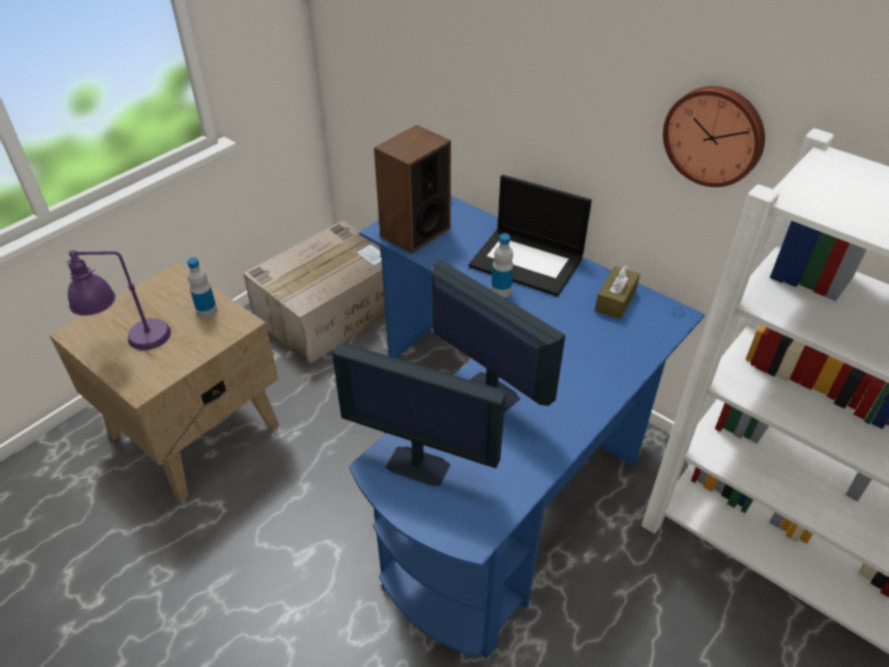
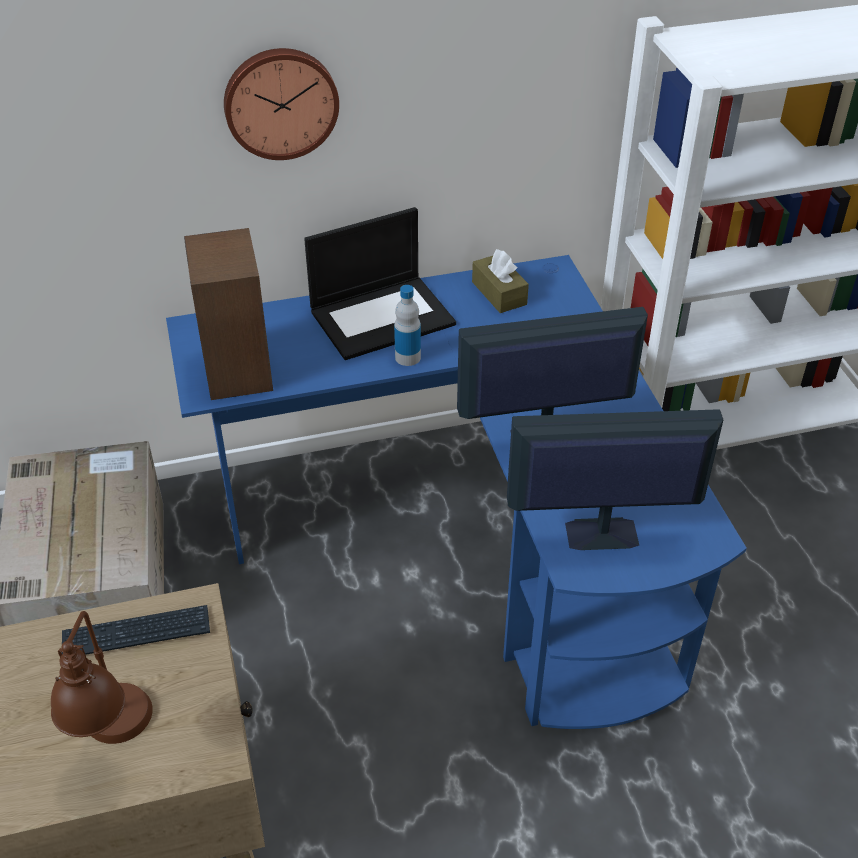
camera: 55 degrees left, 0 degrees up
(131, 344) = (116, 740): purple table lamp -> brown table lamp
(207, 312) = (136, 633): bottle -> keyboard
(419, 466) = (599, 534): monitor -> monitor turned 150 degrees counterclockwise
(714, 135) = (535, 70): wall clock -> wall clock (280, 102)

